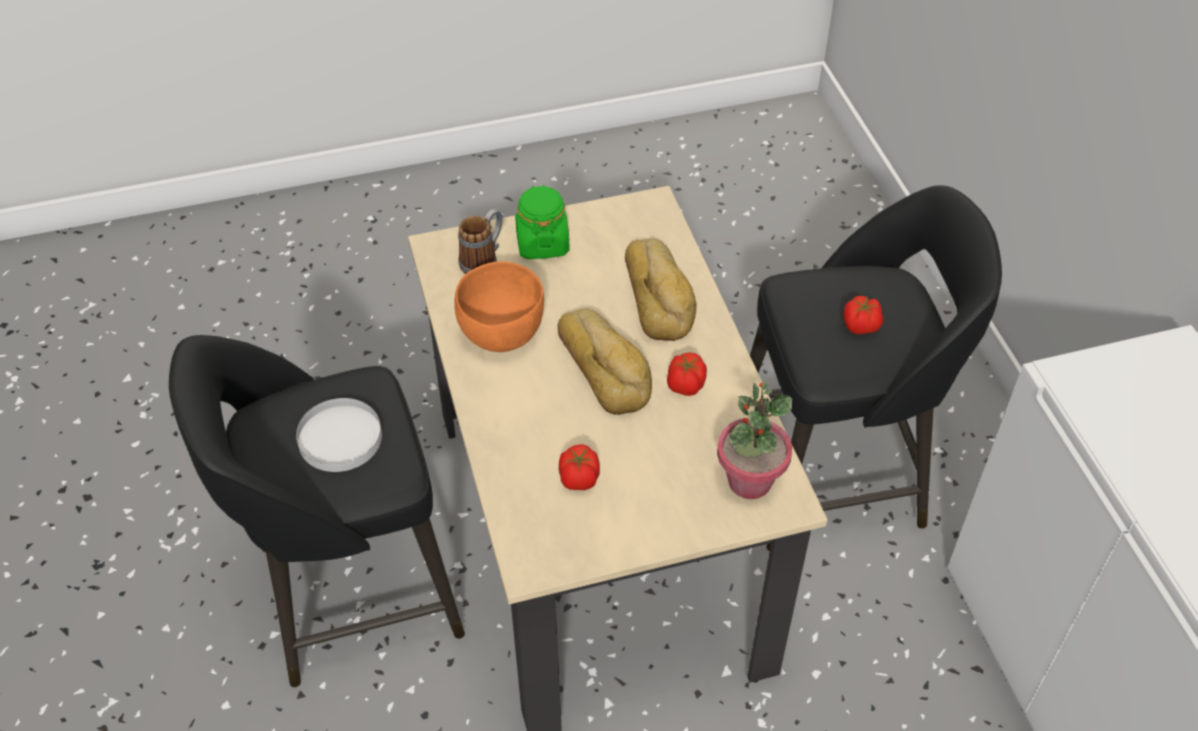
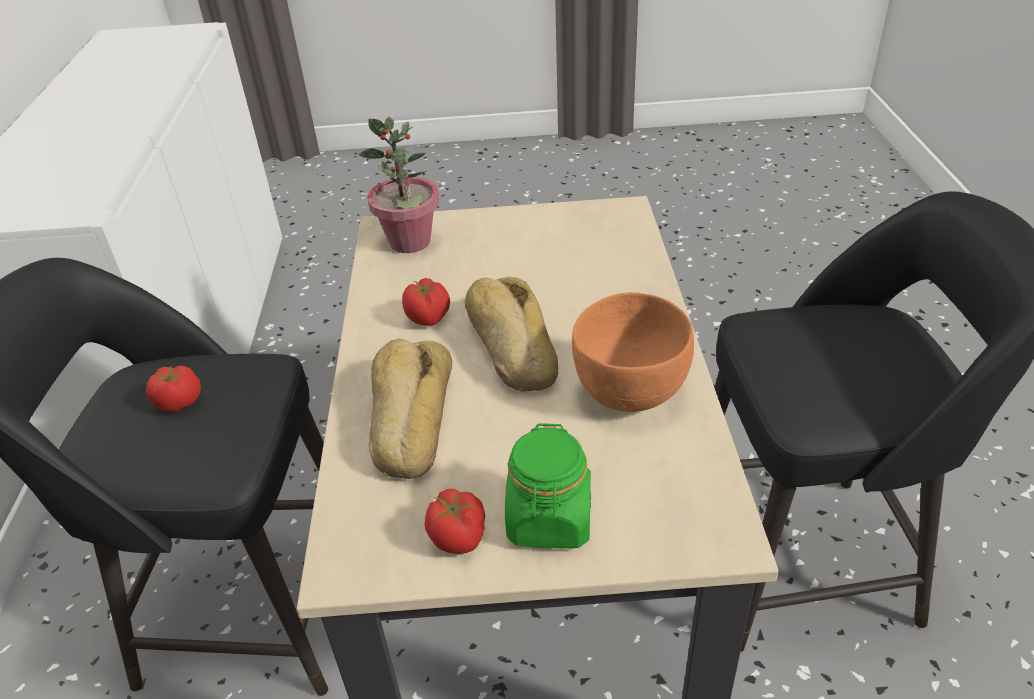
camera: 165 degrees left, 10 degrees down
(339, 438) = (827, 356): white plate -> none
(484, 259) = (647, 504): mug -> none
(578, 479) = (568, 256): tomato -> tomato (458, 537)

